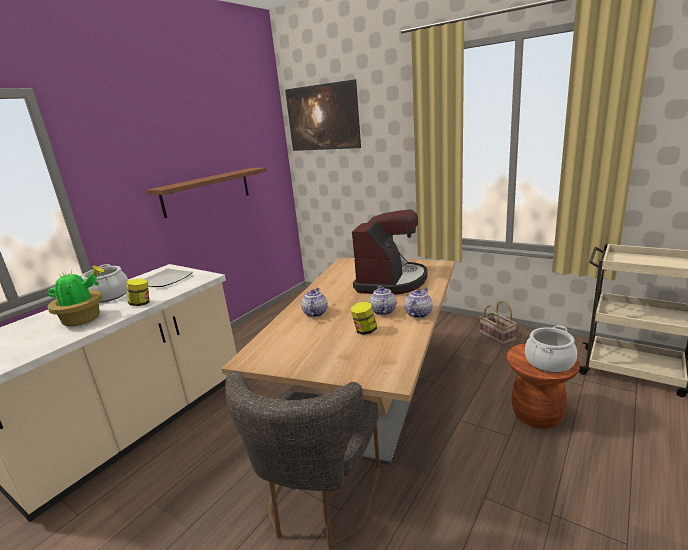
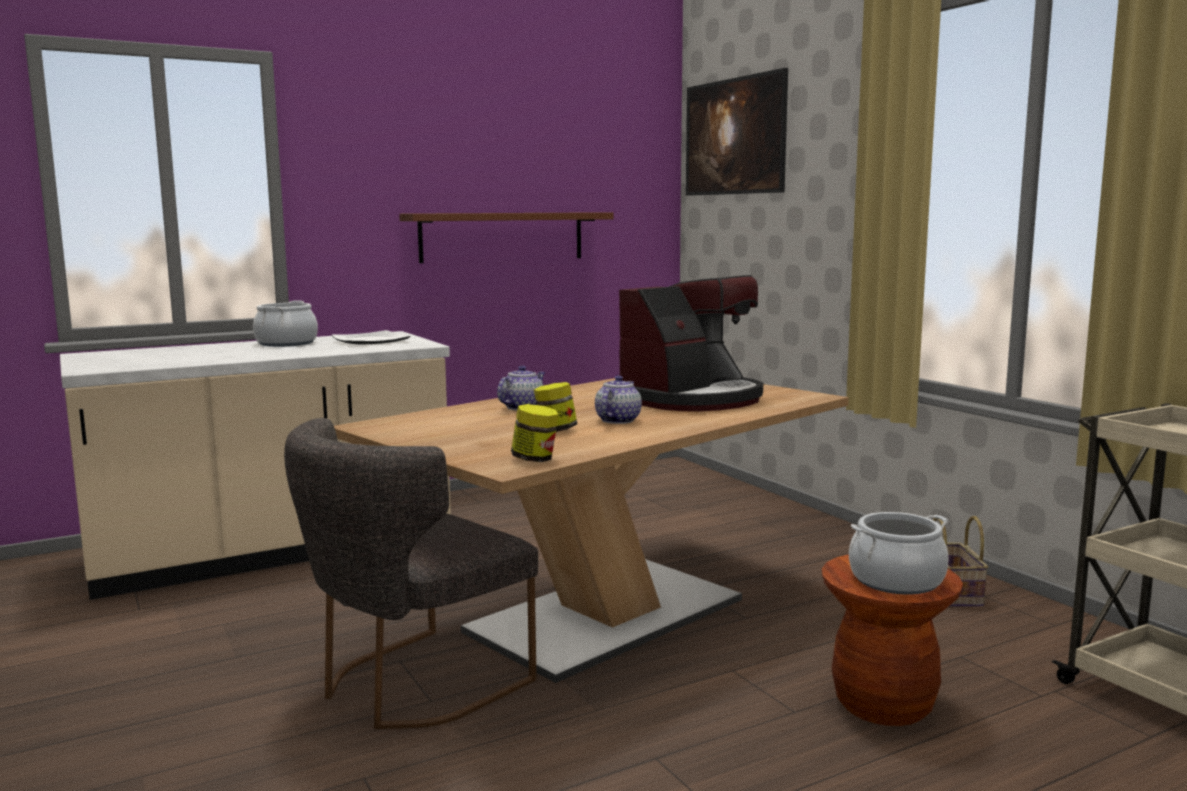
camera: 25 degrees right, 10 degrees down
(84, 319) = (231, 354): potted plant -> none
(141, 304) = (308, 352): jar -> jar (535, 459)
(418, 313) = (664, 430): teapot -> none

